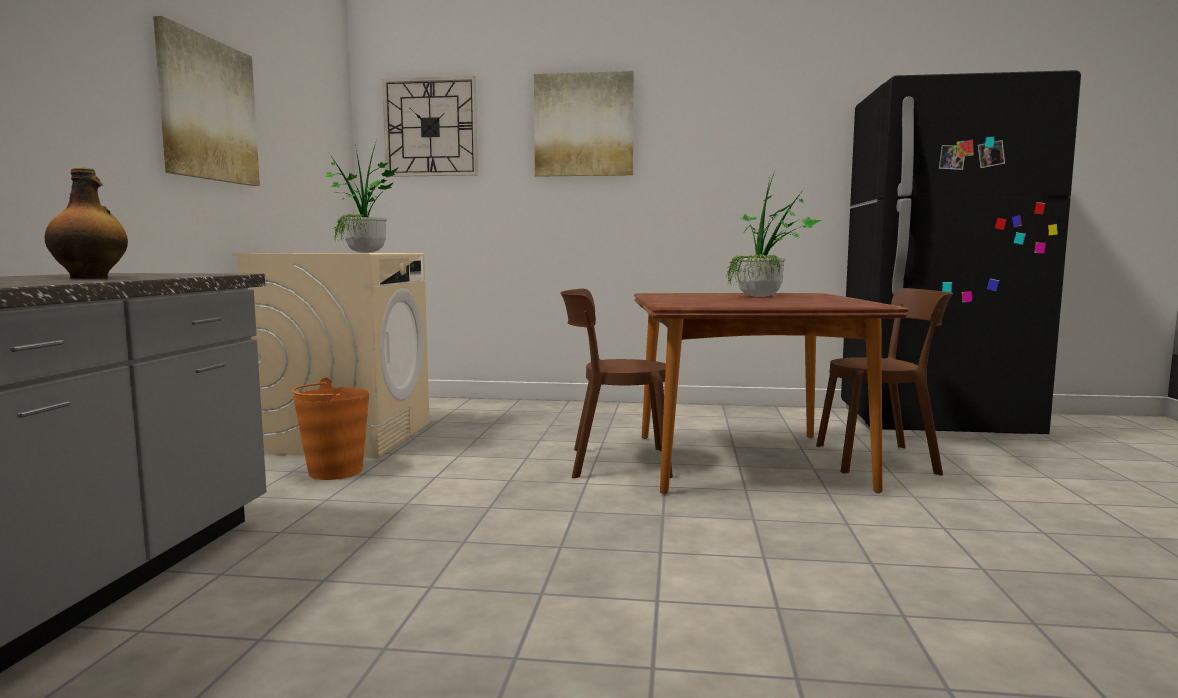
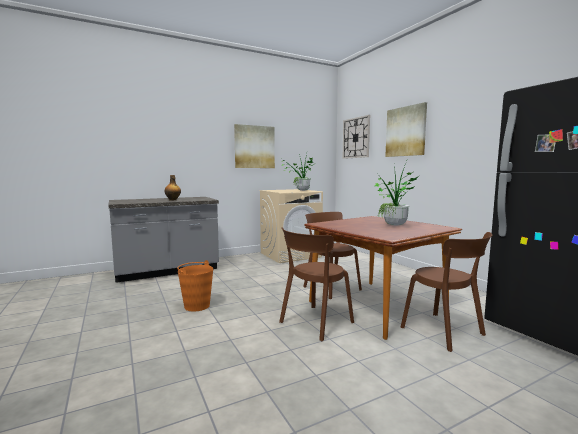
camera: 55 degrees right, 0 degrees up
(334, 471) = (261, 263): orange bucket -> orange bucket (196, 306)
(771, 517) = (314, 323): none -> brown chair

